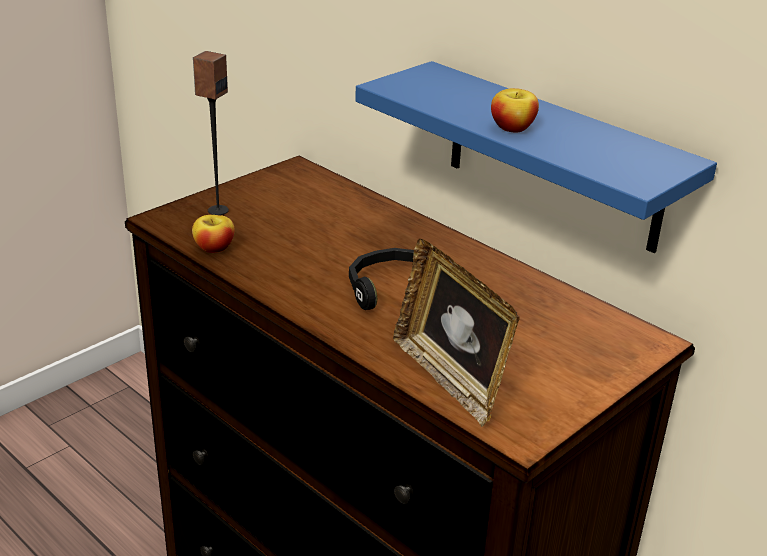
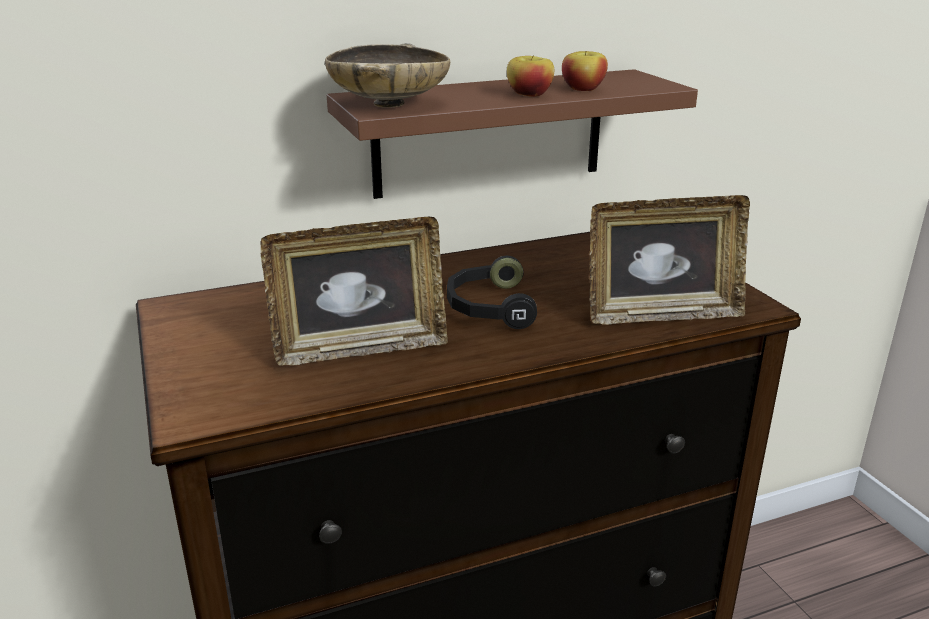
camera: 65 degrees left, 5 degrees down
(214, 248) = (314, 391): apple -> apple (583, 89)
(217, 210) = (217, 373): speaker -> none
(283, 249) = (360, 348): none -> picture frame
(414, 86) = (390, 104): none -> beige bowl
(553, 157) = (490, 133): blue shelf -> brown shelf

